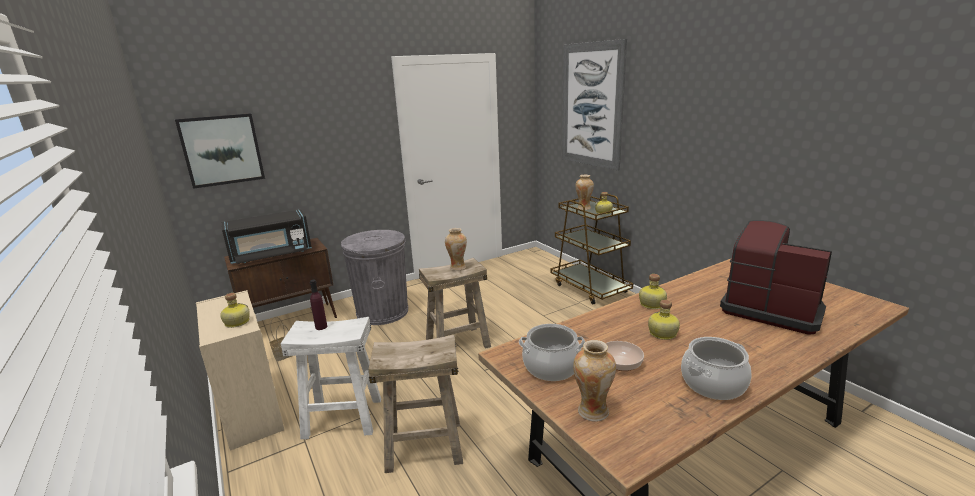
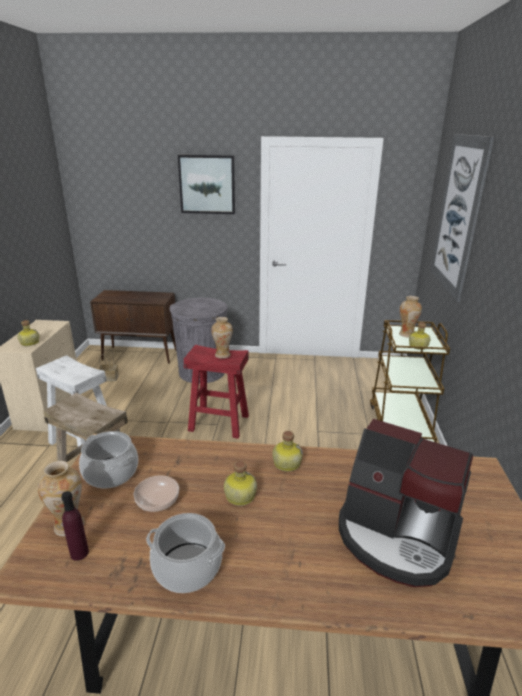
camera: 35 degrees right, 5 degrees up
(222, 150) = (109, 206): picture -> picture (207, 184)
(271, 254) = (128, 298): black microwave -> none
(321, 327) = (72, 366): purple bottle -> purple bottle (79, 553)
(458, 343) = (219, 422): beige stool -> red stool
(770, 309) = (397, 535): coffee machine -> coffee machine turned 135 degrees clockwise

